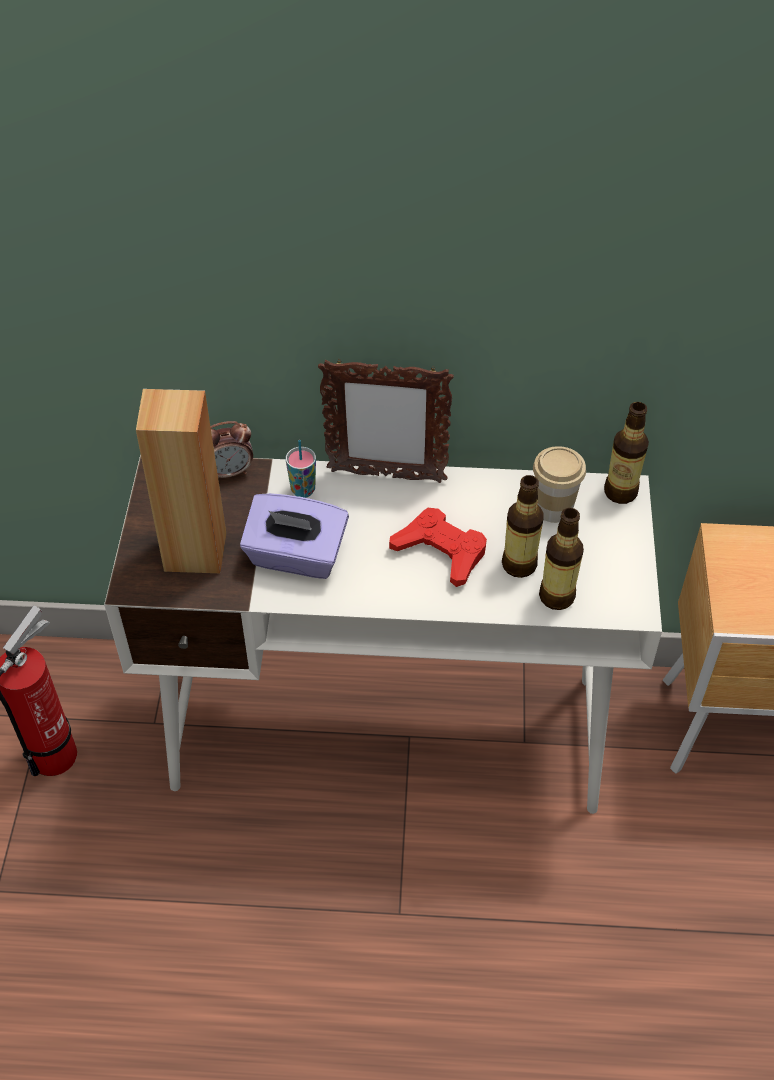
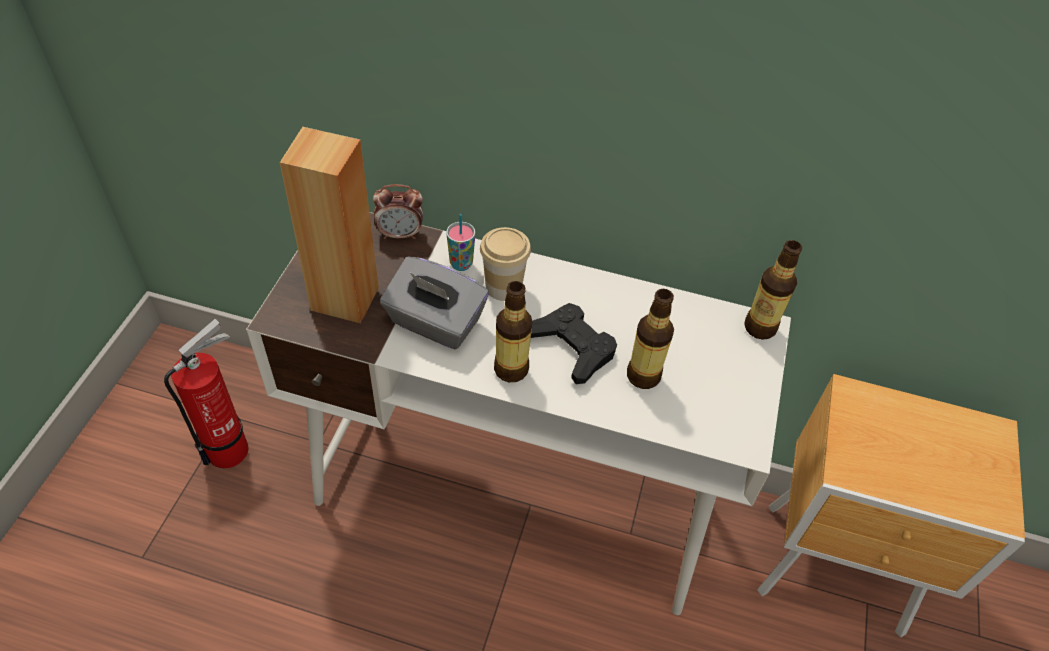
camera: 10 degrees right, 0 degrees up
(296, 557) = (435, 323): purple tissue box -> grey tissue box
(385, 475) = (541, 266): picture frame -> none
(441, 551) = (572, 347): red game controller -> black game controller
(553, 508) = (691, 328): cup -> cup (503, 287)
(556, 596) = (671, 415): bottle -> bottle (511, 369)

